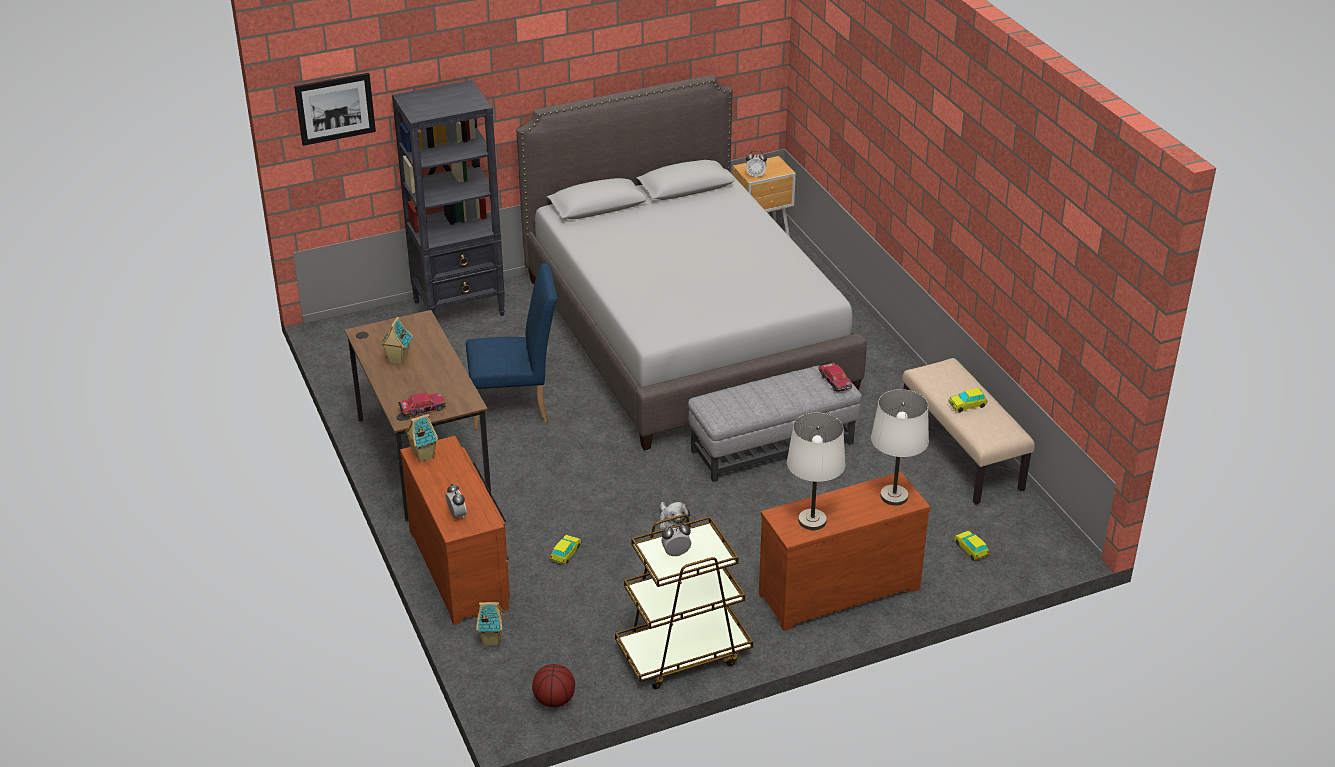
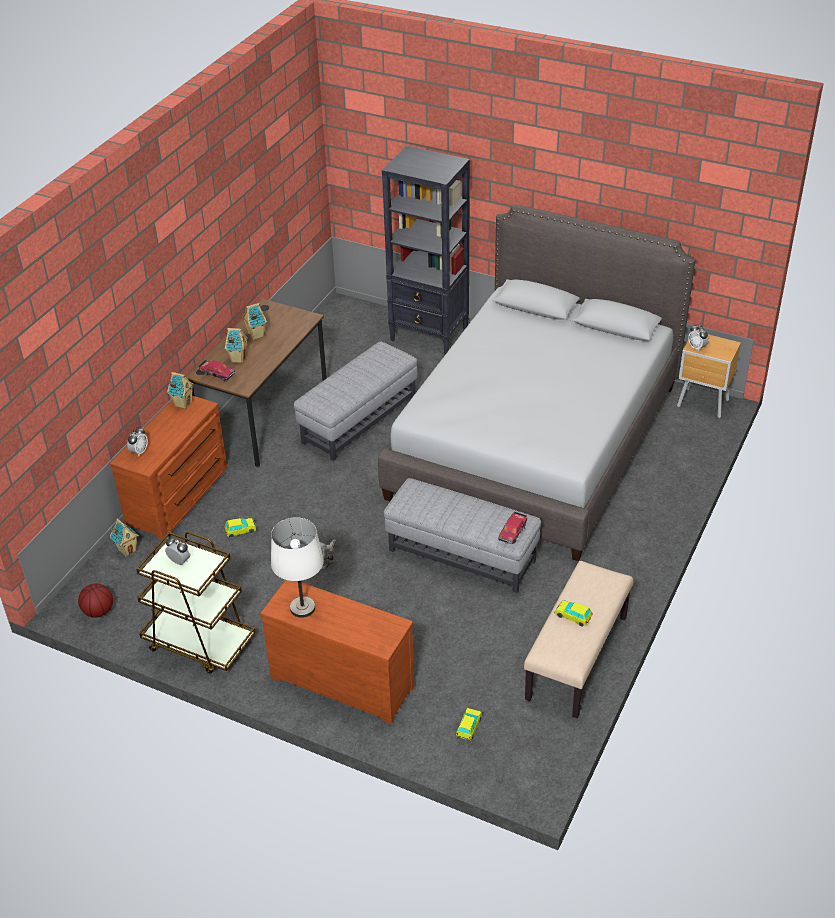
camera: 50 degrees right, 5 degrees up
(335, 108) = (366, 139): picture -> none
(418, 386) = (238, 358): none -> toy house
(516, 408) = (359, 420): blue chair -> grey ottoman
(894, 496) = (377, 634): white table lamp -> none

